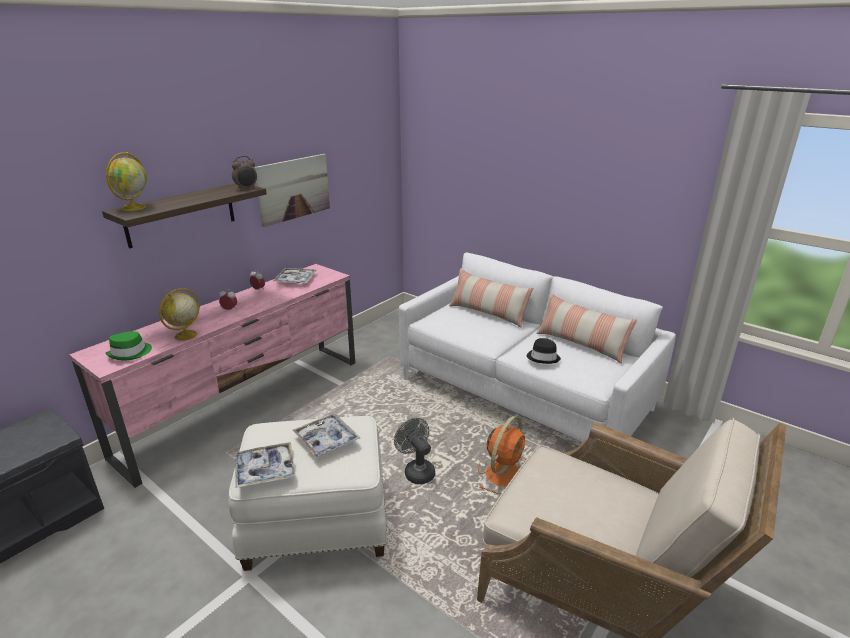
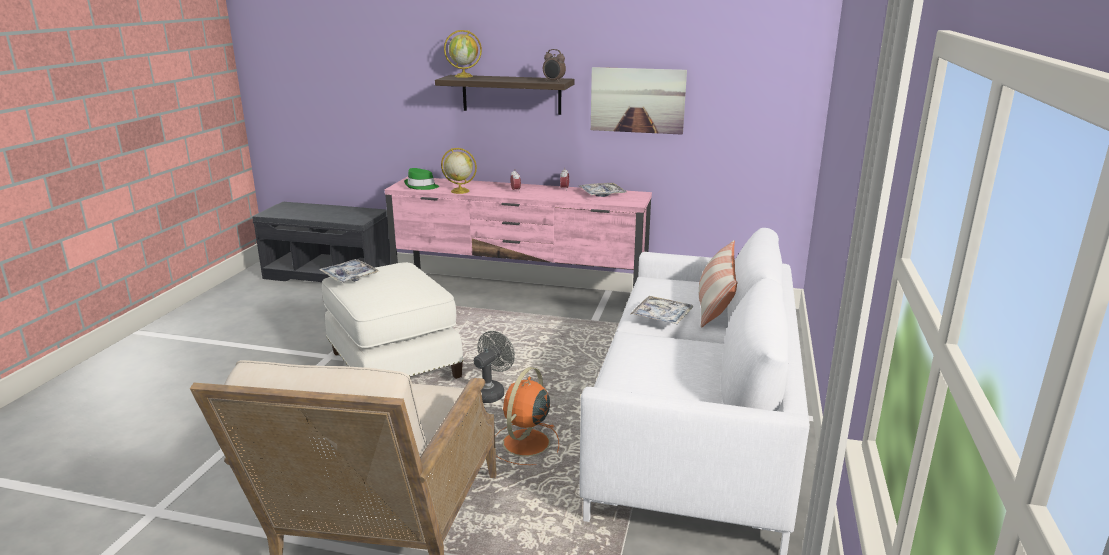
camera: 65 degrees right, 5 degrees down
(326, 440) = (397, 285): tray -> tray (662, 316)
(505, 473) = (525, 444): orange fan -> orange fan turned 105 degrees clockwise
(543, 357) = (638, 350): black hat -> none
(581, 344) = (706, 370): pillow -> none

